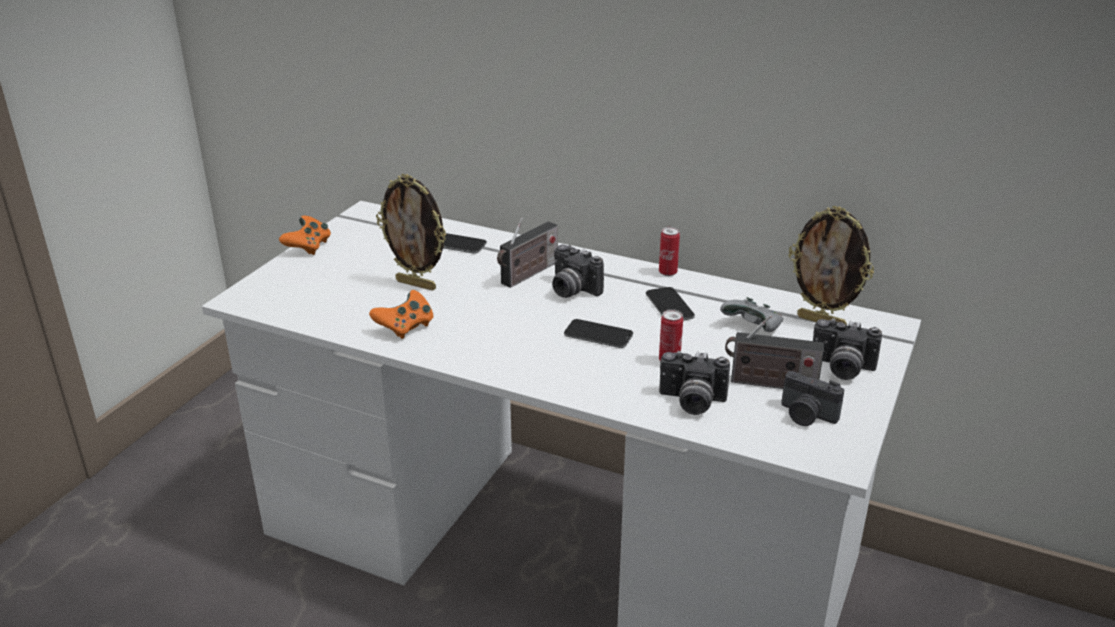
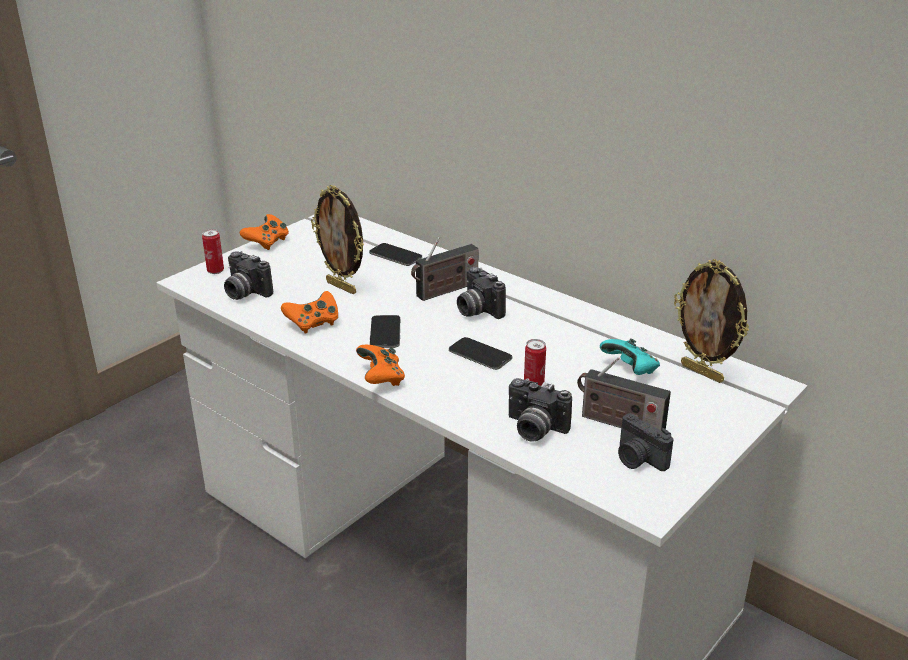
camera: 15 degrees right, 0 degrees up
(509, 374) = (381, 378): none -> orange game controller
(667, 272) = (576, 306): can -> can (215, 271)
(669, 306) = (561, 337): phone -> phone (385, 333)
(753, 328) = (630, 370): grey game controller -> turquoise game controller
(841, 369) = (697, 420): camera -> camera (244, 293)

